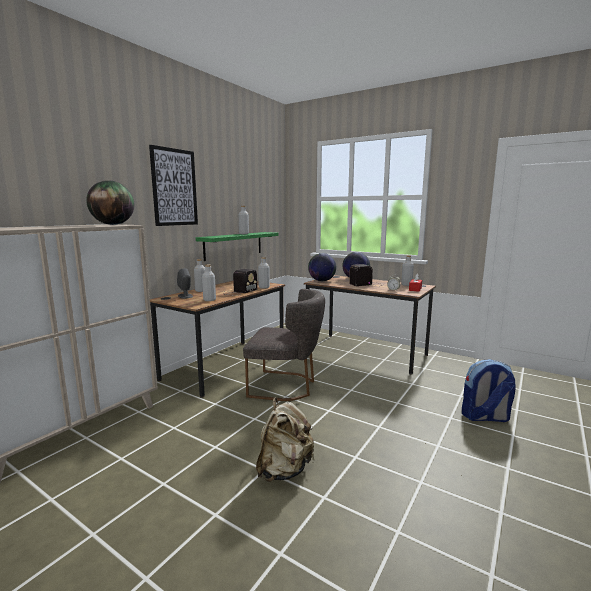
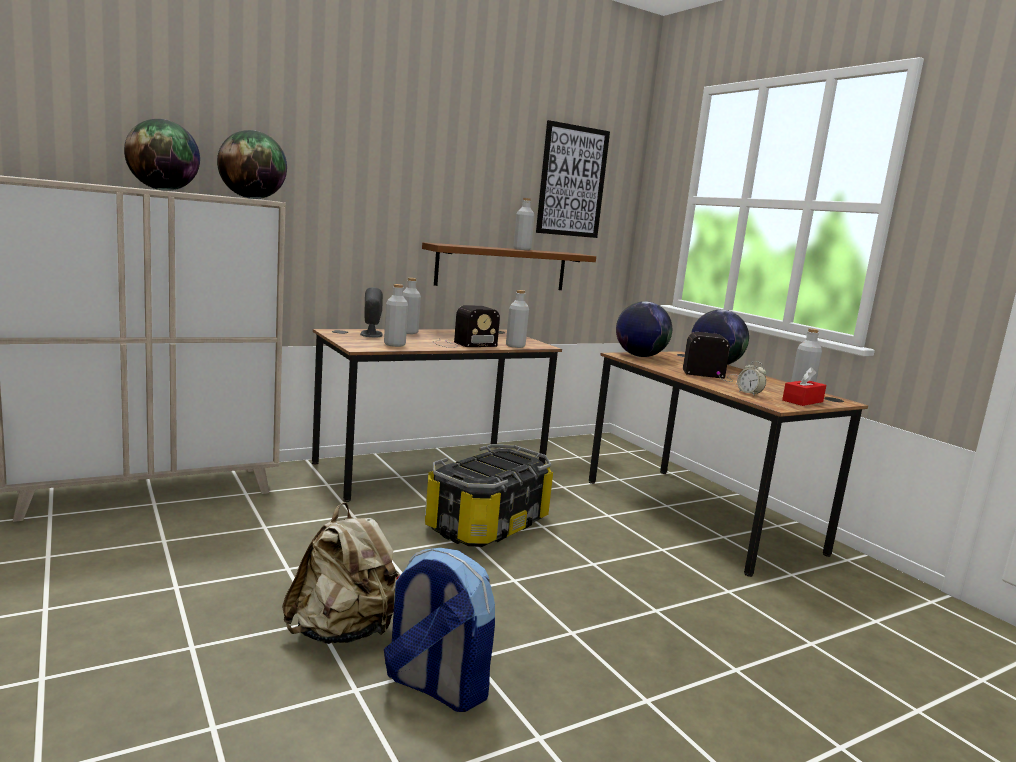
camera: 25 degrees right, 0 degrees up
(52, 226) = (163, 190): none -> globe
(174, 187) = (392, 154): picture -> picture (572, 181)
(234, 245) = (502, 268): green shelf -> brown shelf
(286, 386) = (488, 525): grey chair -> storage box
(484, 417) = (815, 695): backpack -> backpack (435, 686)

